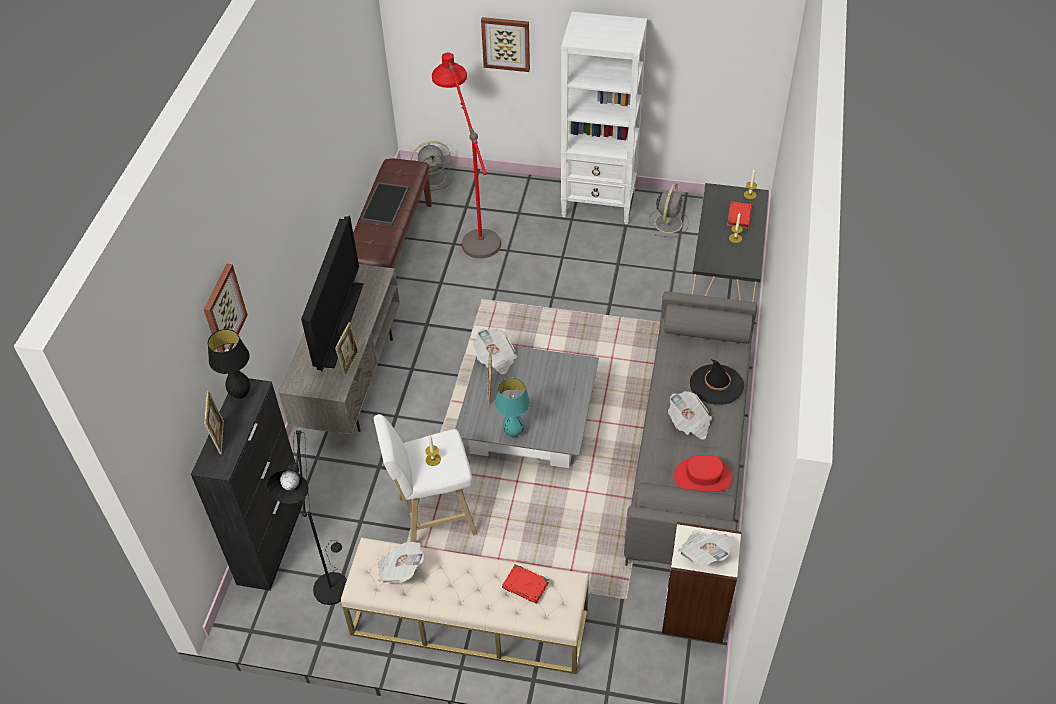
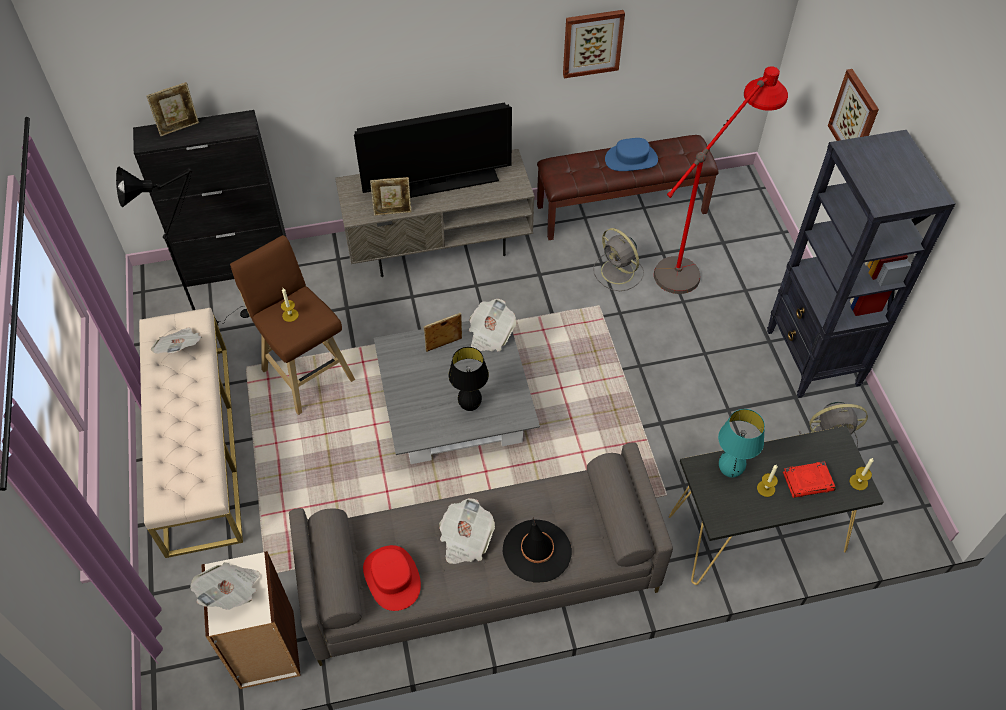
camera: 65 degrees right, 5 degrees up
(223, 311) = (266, 47): picture -> picture (592, 43)
(240, 394) = (233, 121): black table lamp -> black table lamp (470, 406)
(386, 204) = (631, 159): tray -> blue hat
(433, 516) = (306, 371): white stool -> brown stool
(434, 177) = (747, 200): grey fan -> grey fan (618, 272)
(513, 433) = (399, 386): turquoise table lamp -> turquoise table lamp (729, 471)
(526, 586) = (191, 455): red book -> none
(599, 204) = (812, 359): white bookcase -> black bookcase

